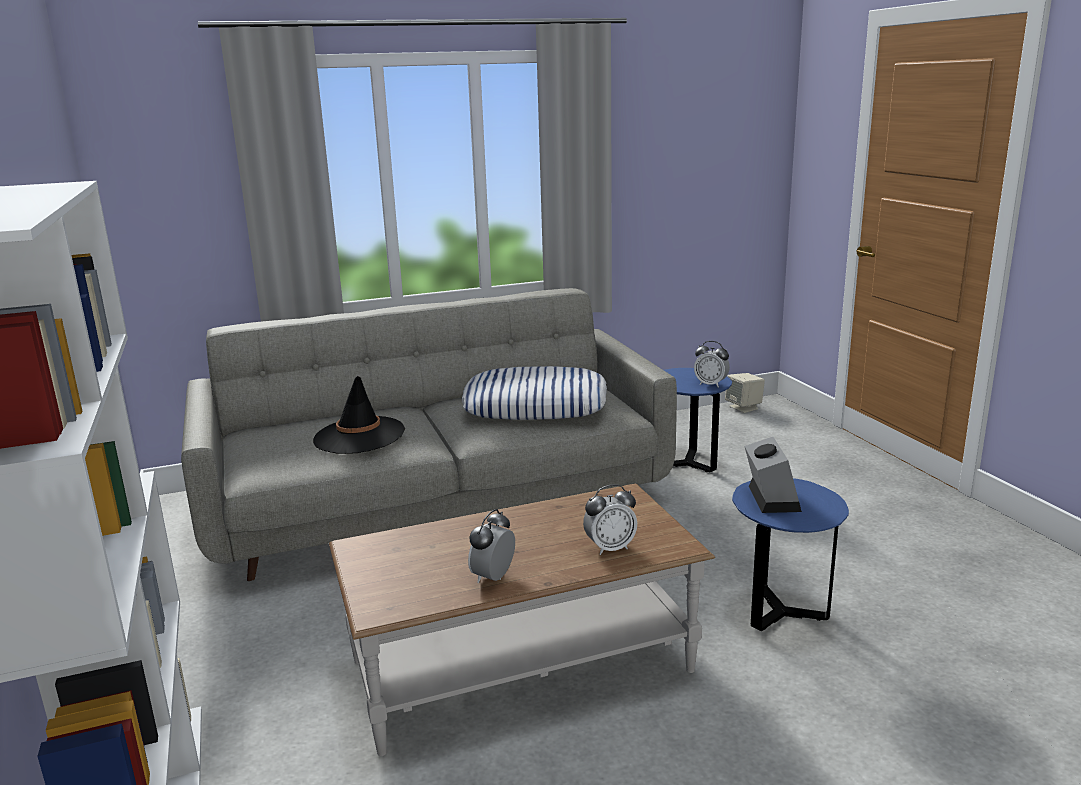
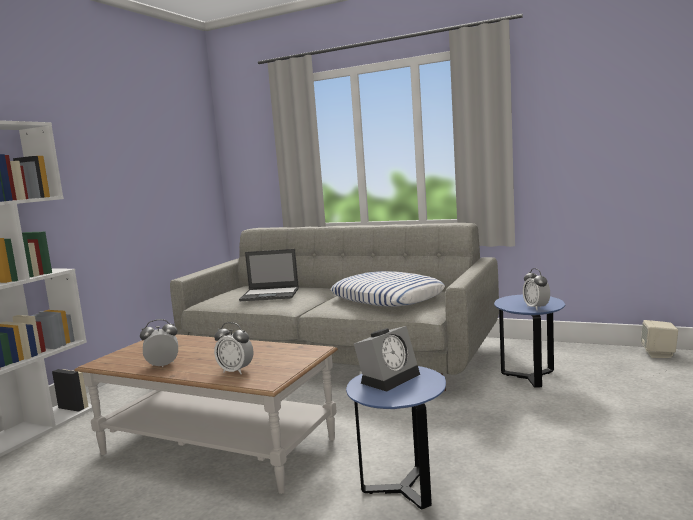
camera: 45 degrees right, 10 degrees down
(359, 436) = (271, 294): black hat -> laptop

